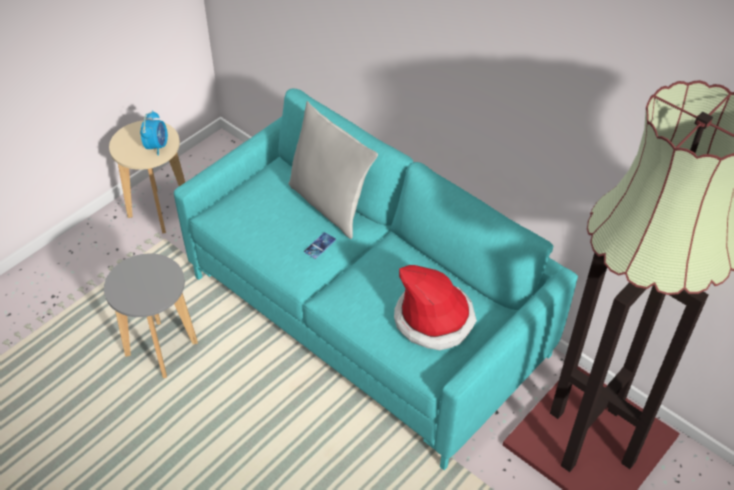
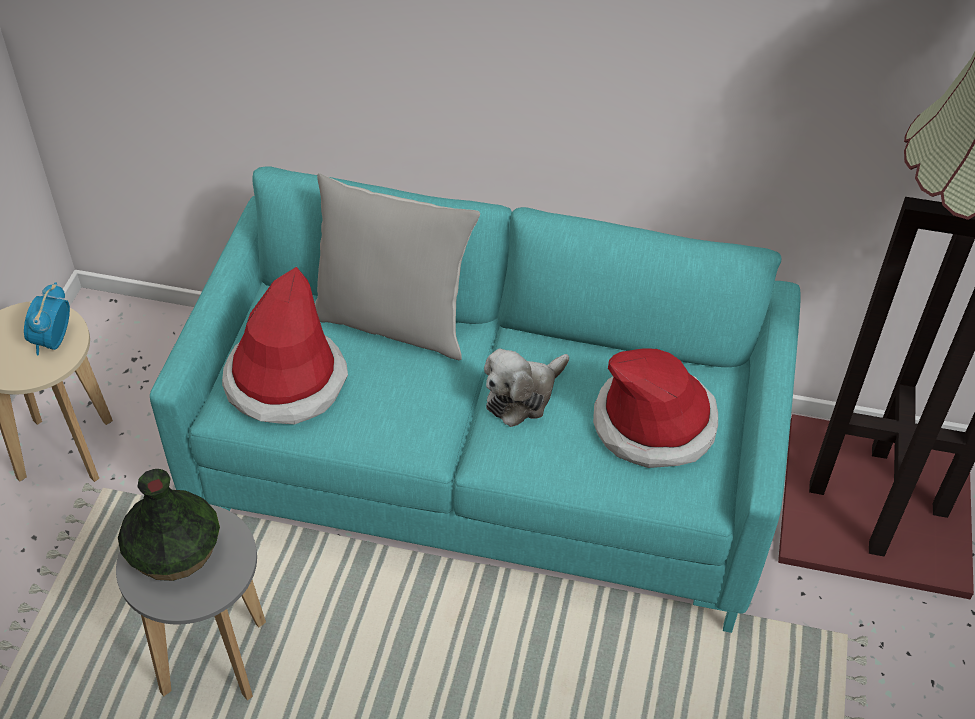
camera: 30 degrees left, 0 degrees up
(141, 277) = (176, 551): none -> vase
(157, 146) = (53, 341): alarm clock -> alarm clock turned 150 degrees counterclockwise
(251, 213) = (285, 382): none -> hat
(320, 246) = (423, 388): phone -> none
(371, 272) = (523, 395): none -> plush toy

